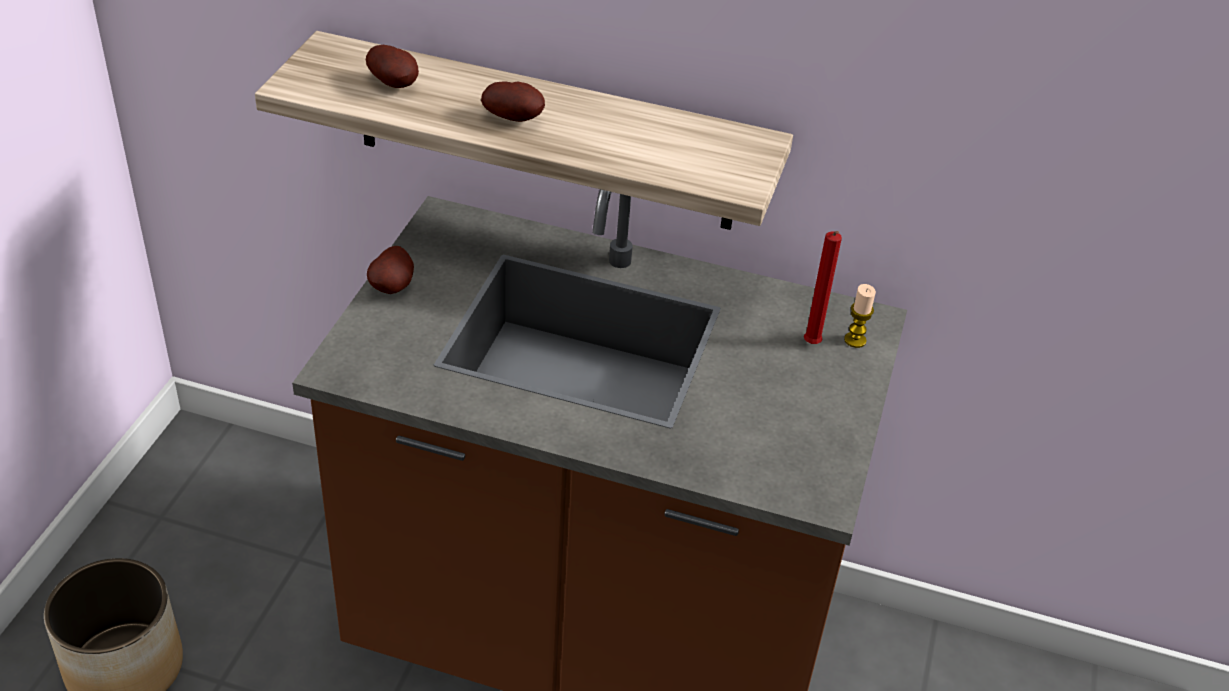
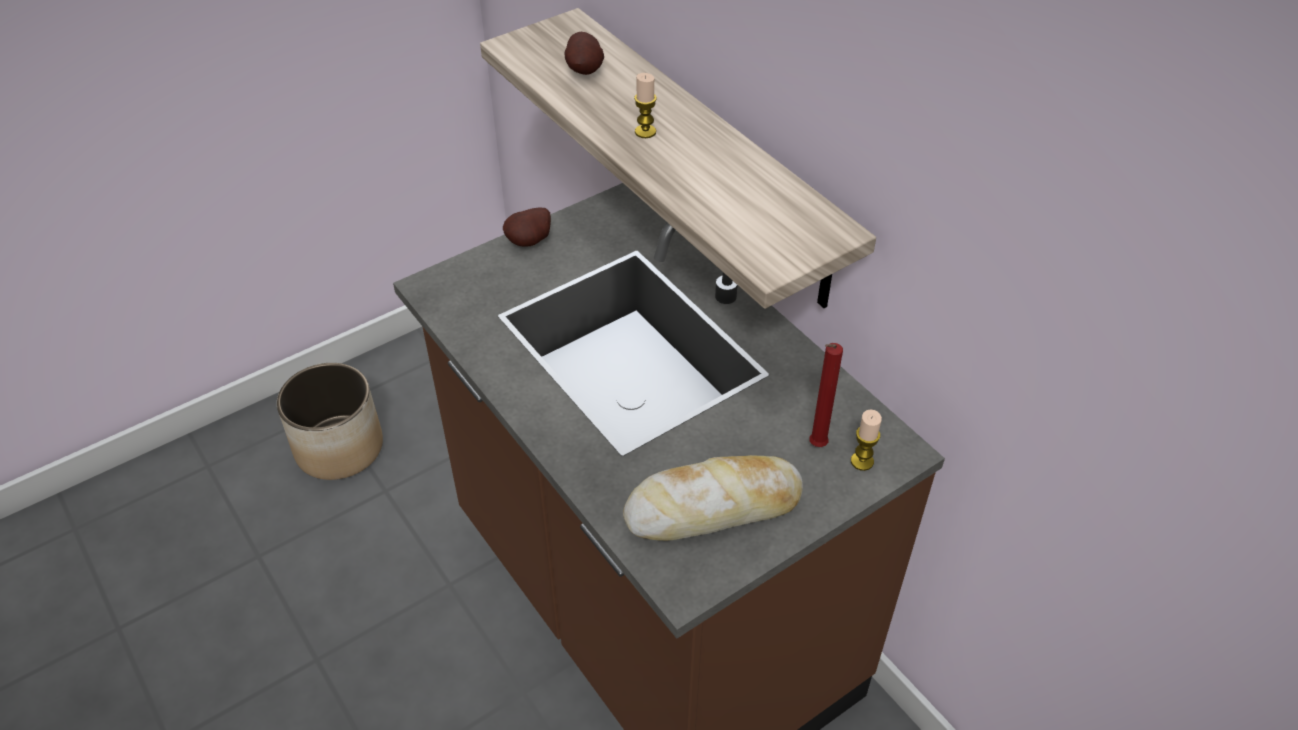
camera: 40 degrees right, 5 degrees up
(515, 119) = (645, 132): potato -> candle
(785, 430) = (713, 507): none -> bread

